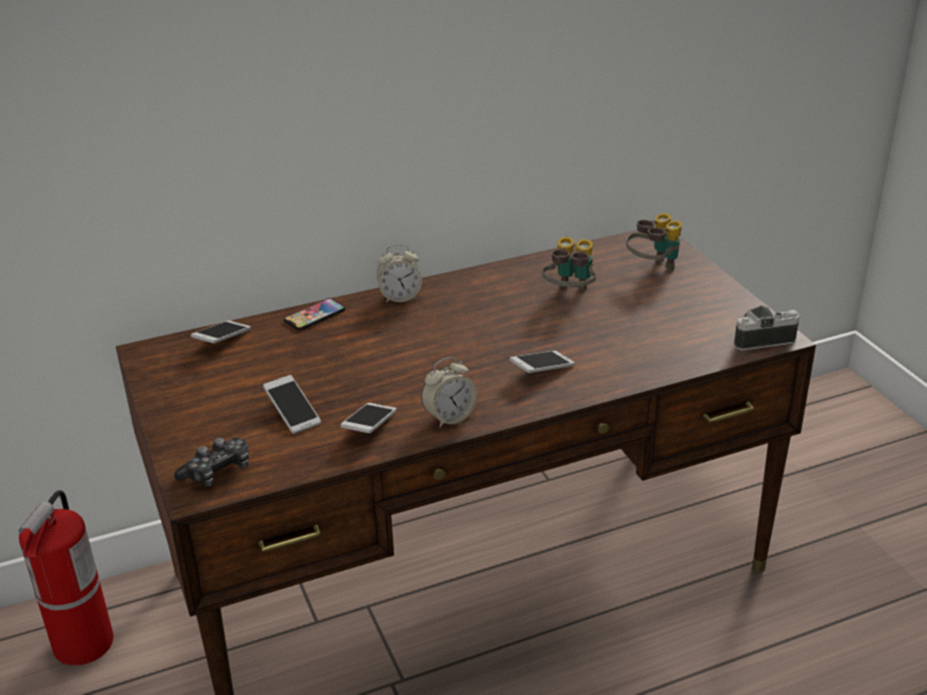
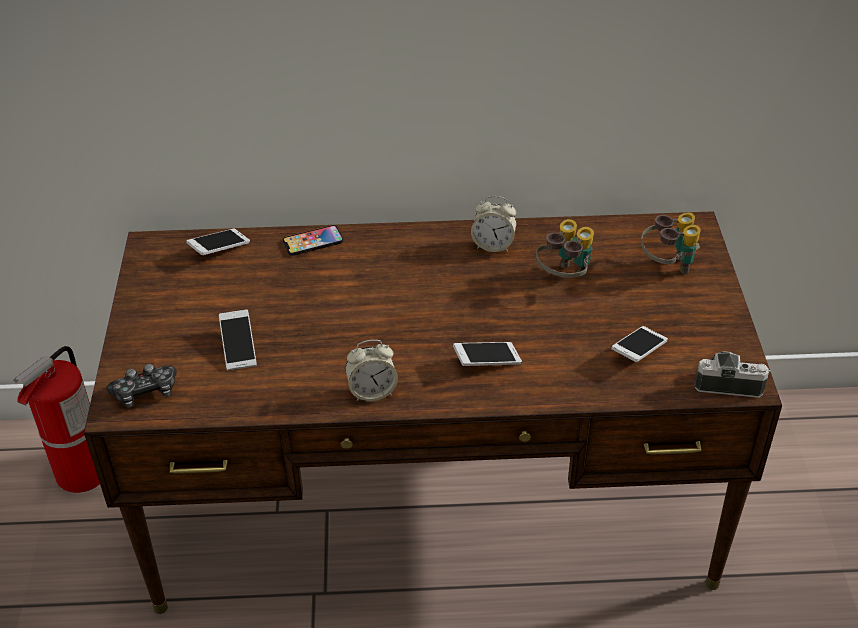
camera: 20 degrees right, 10 degrees up
(369, 426) = (296, 381): phone -> phone (638, 351)
(400, 297) = (401, 240): alarm clock -> alarm clock (493, 245)

